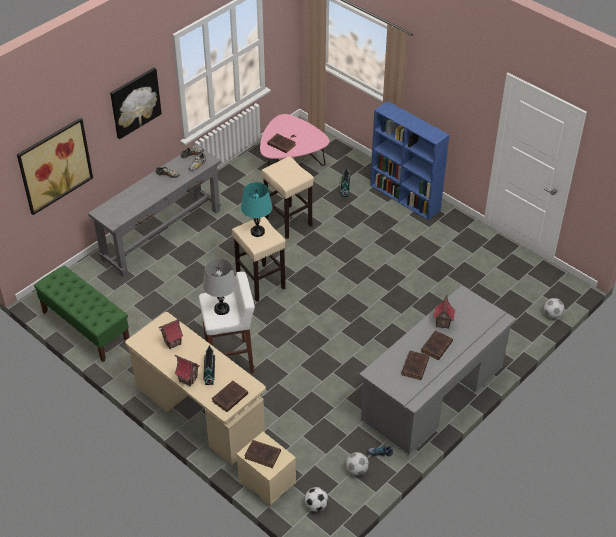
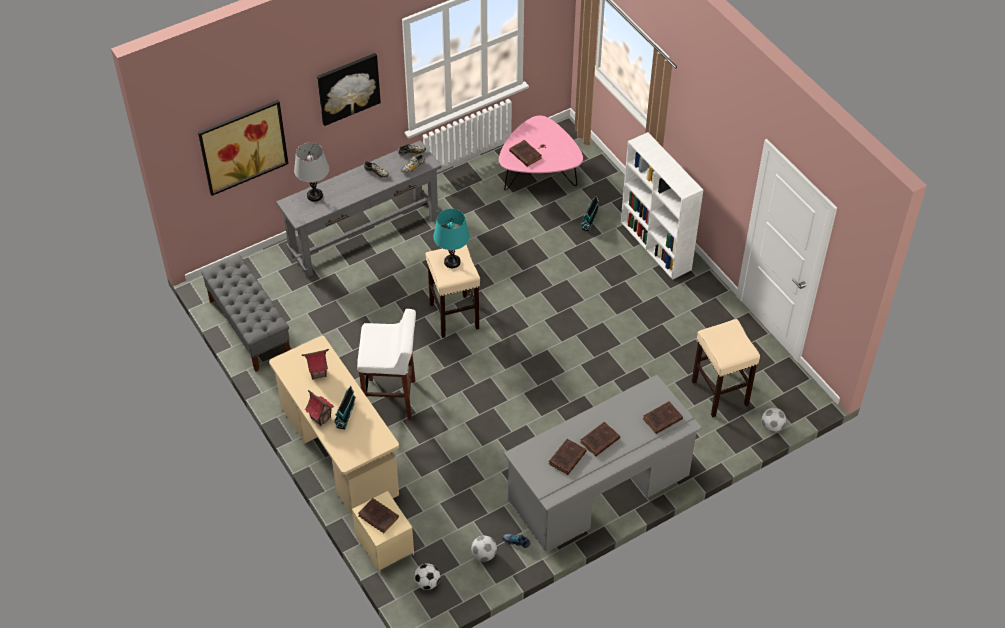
camera: 15 degrees right, 5 degrees up
(85, 327) = (249, 327): green bench -> grey bench
(221, 309) = (380, 346): grey table lamp -> grey table lamp (315, 195)
(229, 398) = (356, 448): brown book -> brown book (661, 419)
(287, 221) = (510, 248): beige stool -> beige stool (719, 392)
(405, 198) = (656, 246): blue bookcase -> white bookcase
(442, 323) = (617, 415): toy house -> none

